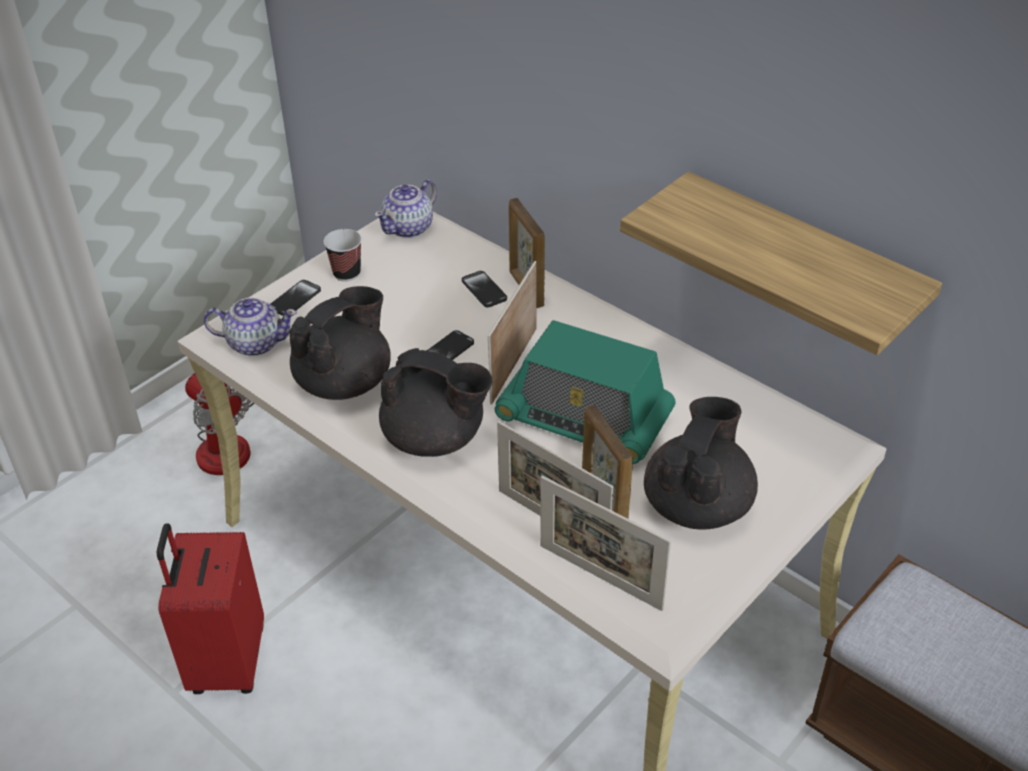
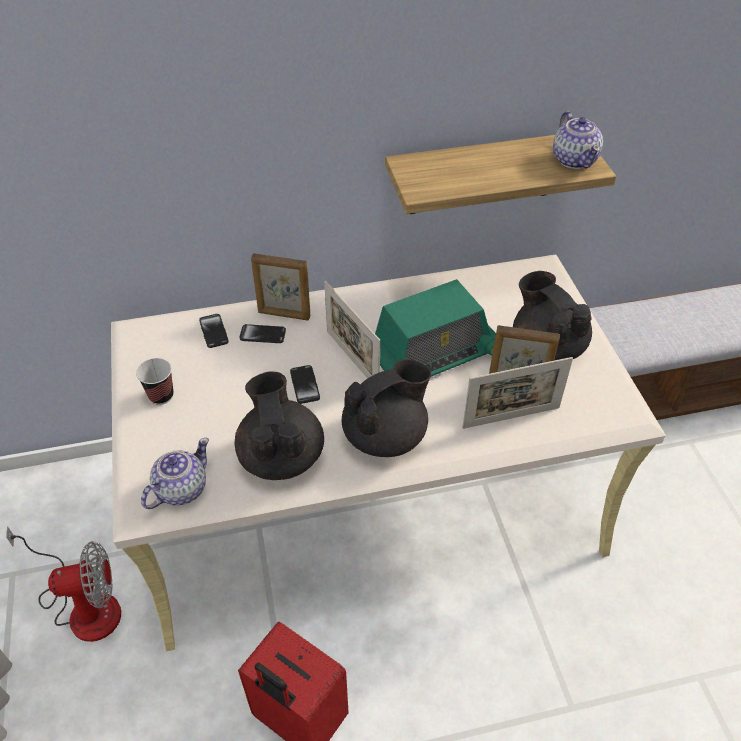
camera: 55 degrees left, 5 degrees up
(295, 299) = (156, 440): phone -> phone (214, 331)
(409, 228) = (150, 337): teapot -> teapot (574, 160)
(600, 577) = (573, 420): picture frame -> none

